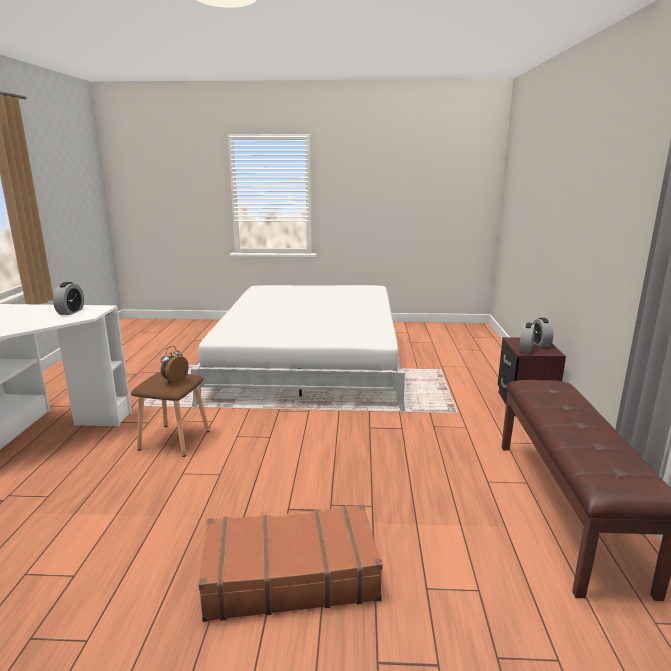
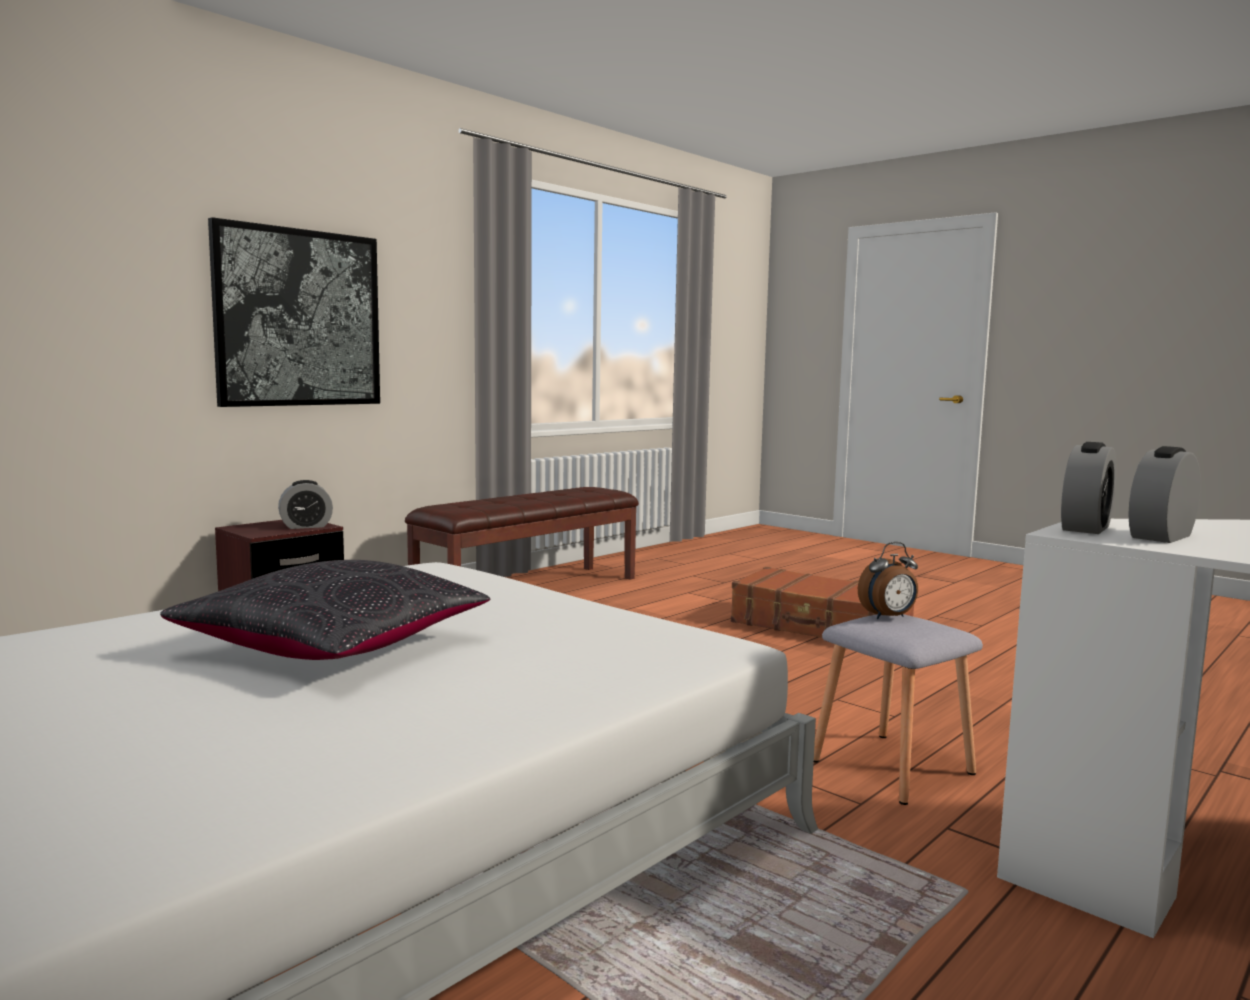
camera: 140 degrees left, 10 degrees down
(174, 440) = (892, 766): brown stool -> grey stool
(310, 313) = (333, 646): none -> black pillow
(540, 343) = (260, 525): alarm clock -> alarm clock (1085, 528)
(593, 228) = (298, 318): none -> picture

